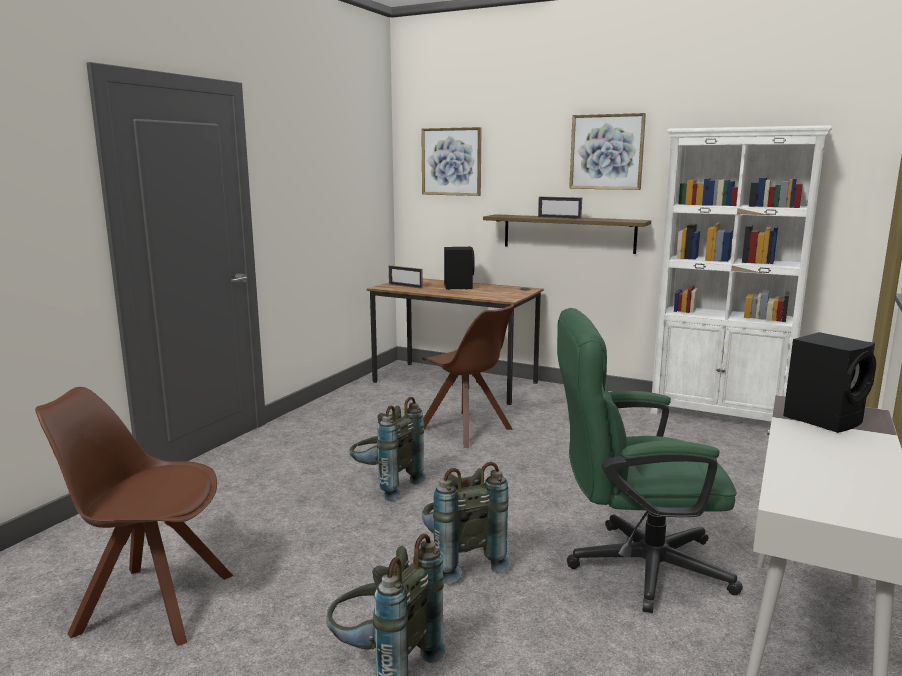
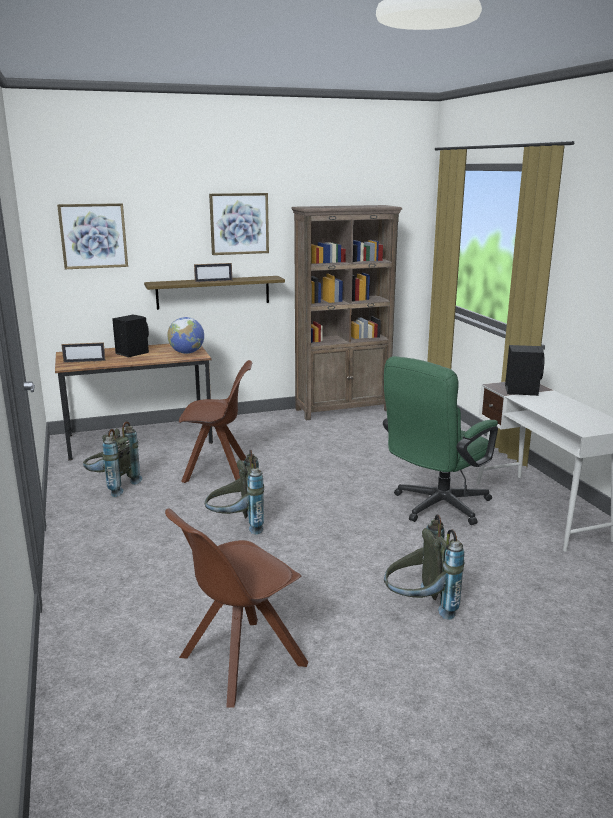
camera: 45 degrees left, 5 degrees up
(460, 560) = (360, 544): grey backpack -> grey backpack (111, 486)
(504, 295) = (187, 353): none -> globe
(719, 416) = (343, 410): white bookcase -> brown bookcase

